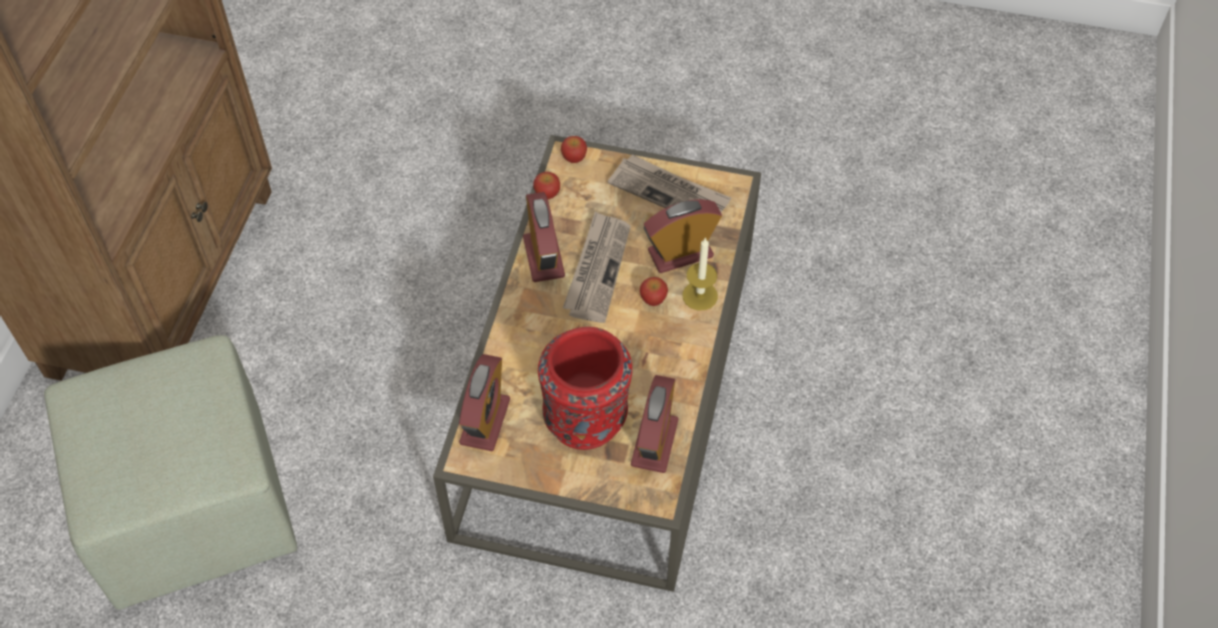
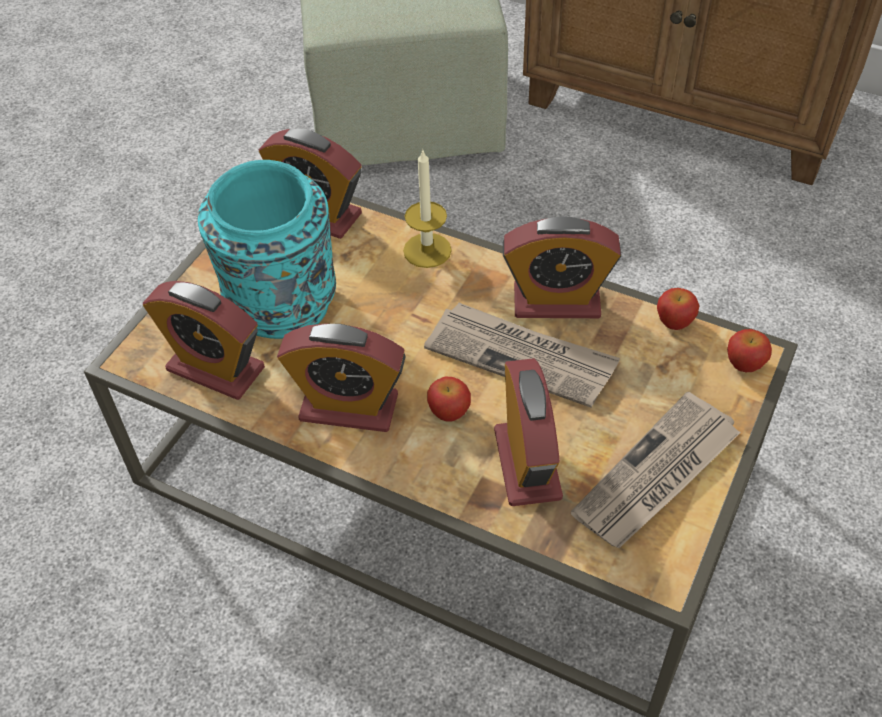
camera: 105 degrees right, 5 degrees down
(586, 418) = (282, 307): red vase -> turquoise vase
(665, 354) = (349, 407): none -> alarm clock
(700, 295) = (439, 472): candle -> candle (427, 250)

